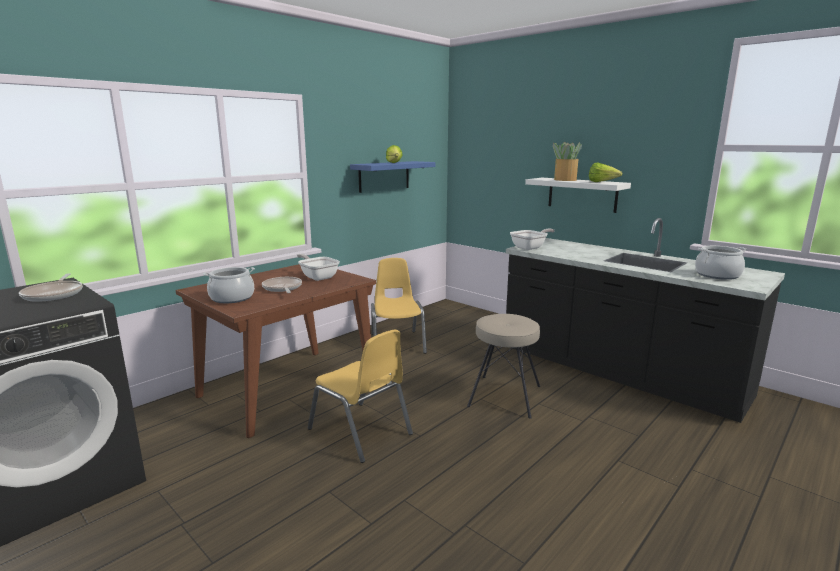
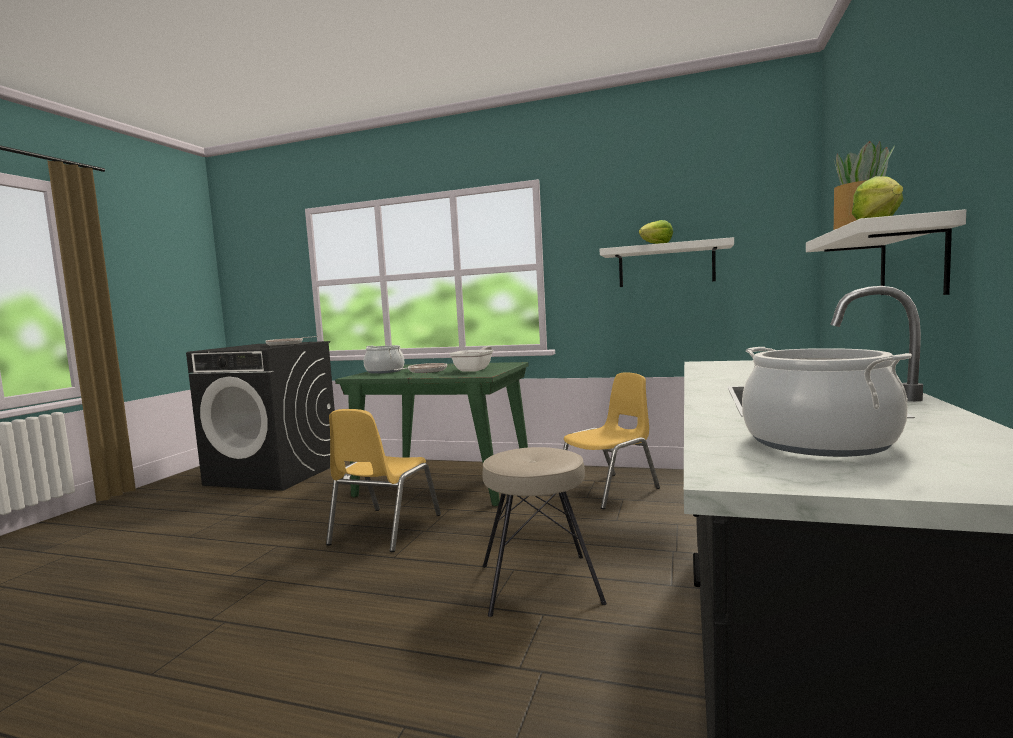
camera: 65 degrees right, 10 degrees down
(287, 389) = (443, 482): brown dining table -> green dining table
(384, 176) = (666, 265): blue shelf -> white shelf
(530, 247) = (722, 364): frying pan -> none

